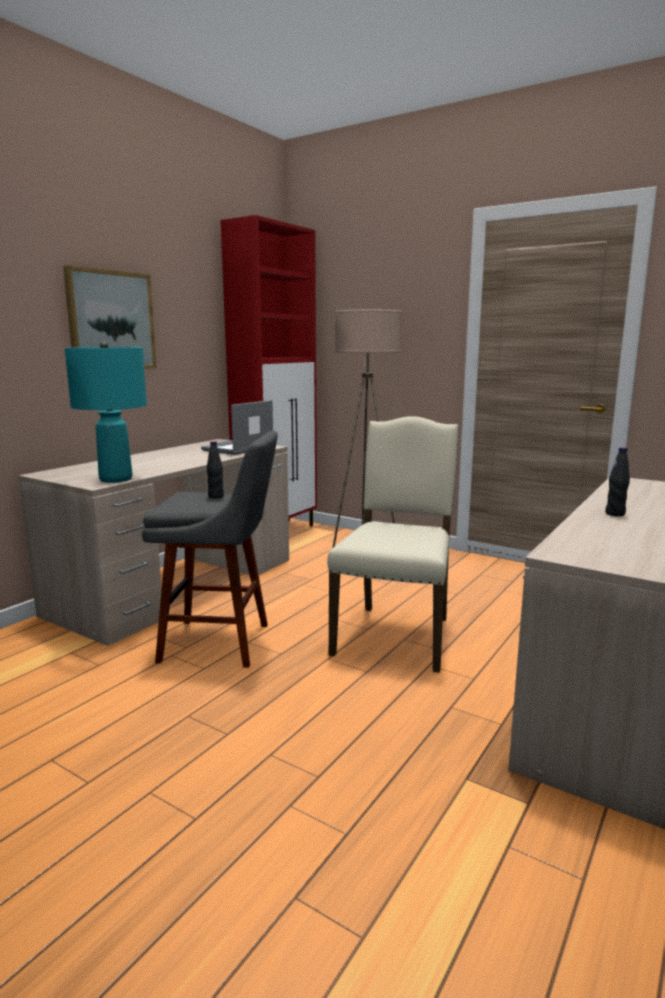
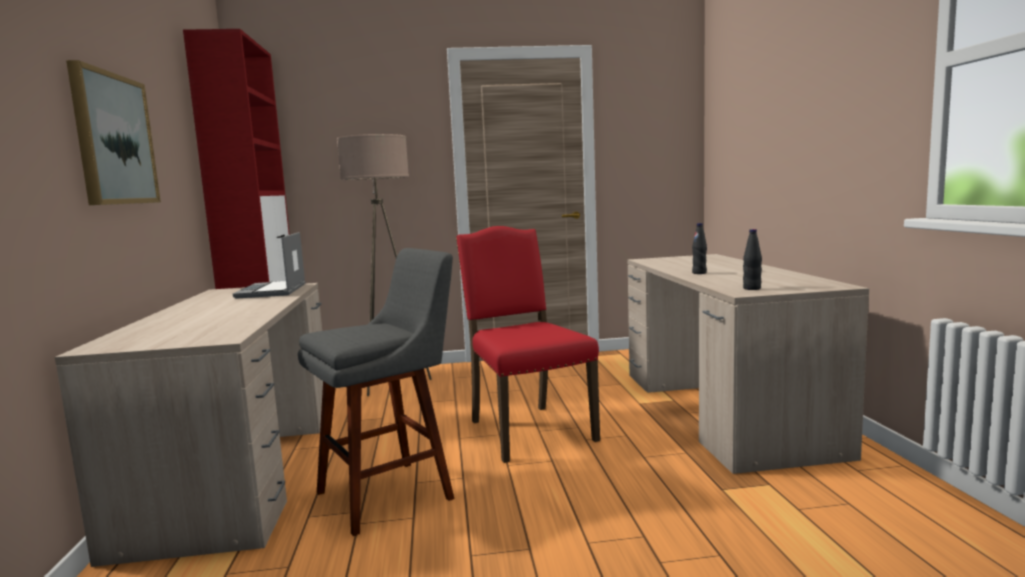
camera: 40 degrees left, 5 degrees down
(116, 479) = (230, 331): turquoise table lamp -> none
(216, 496) = (370, 326): black bottle -> black bottle (752, 288)
(396, 634) = (527, 430): beige chair -> red chair

